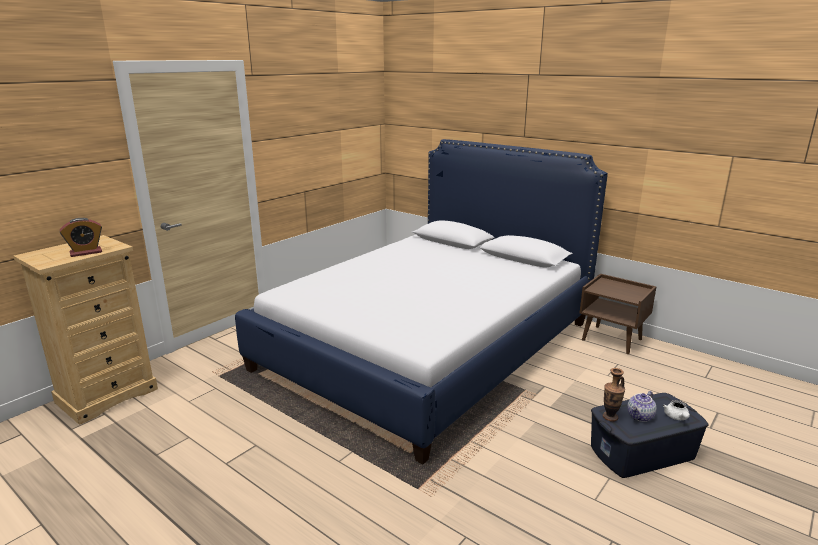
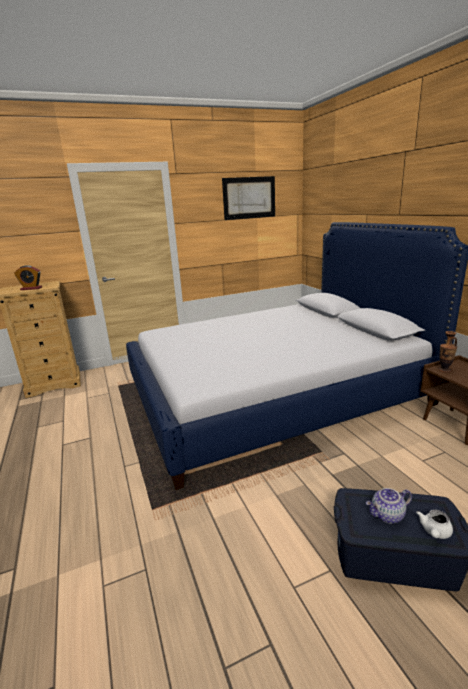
camera: 30 degrees right, 0 degrees up
(333, 106) = (249, 198): none -> picture
(610, 417) = (350, 504): vase -> vase (444, 370)

